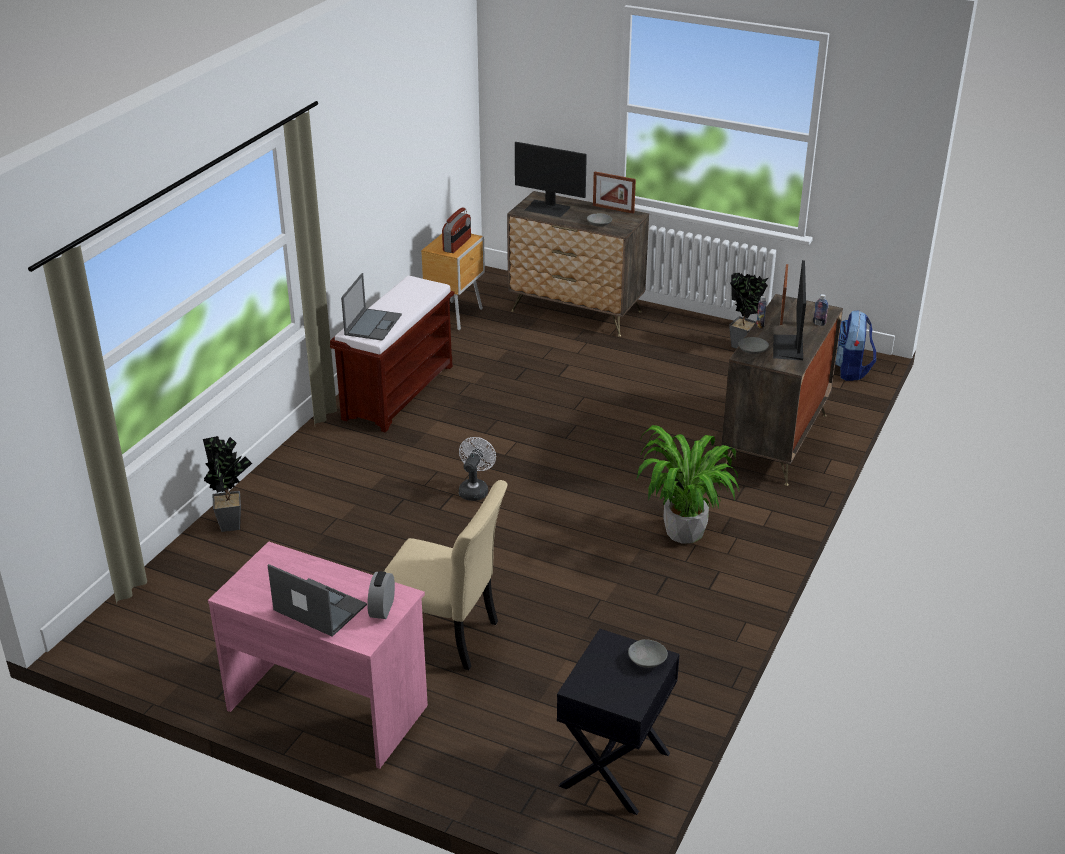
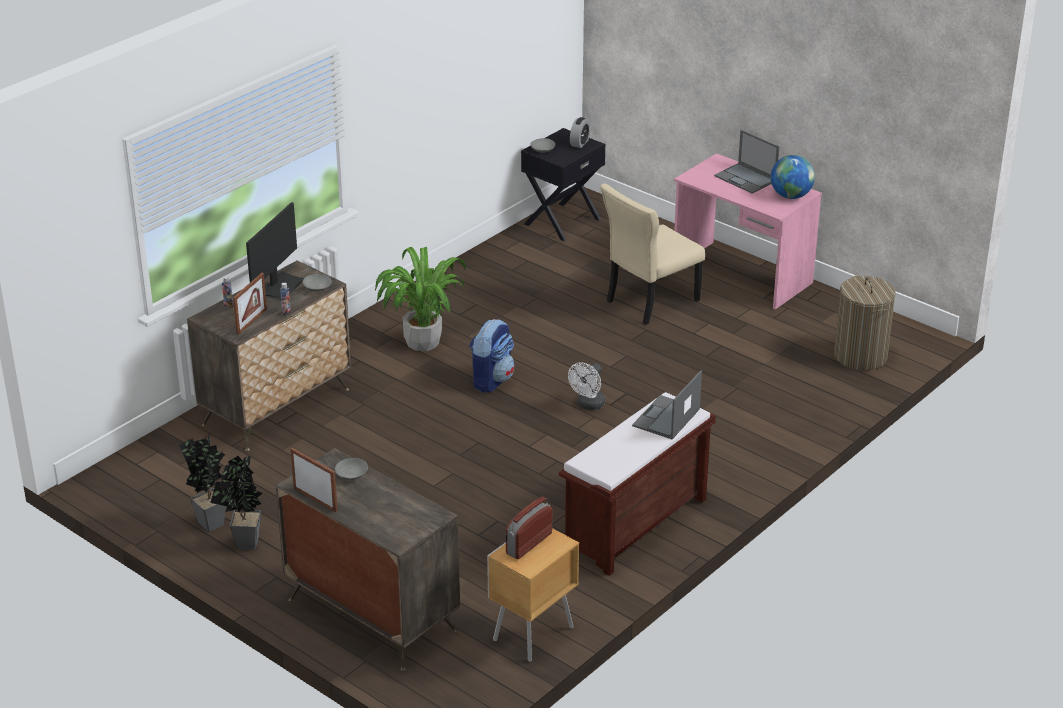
camera: 165 degrees left, 0 degrees up
(175, 598) = (860, 356): none -> laundry basket
(232, 522) = (818, 410): potted plant -> potted plant (244, 545)
(253, 584) = (791, 196): none -> globe
(382, 608) = (704, 173): alarm clock -> alarm clock (580, 143)
(444, 636) = (649, 302): beige chair -> beige chair turned 75 degrees counterclockwise
(548, 208) = (399, 515): monitor -> none
(851, 370) = (123, 470): backpack -> backpack (491, 380)

